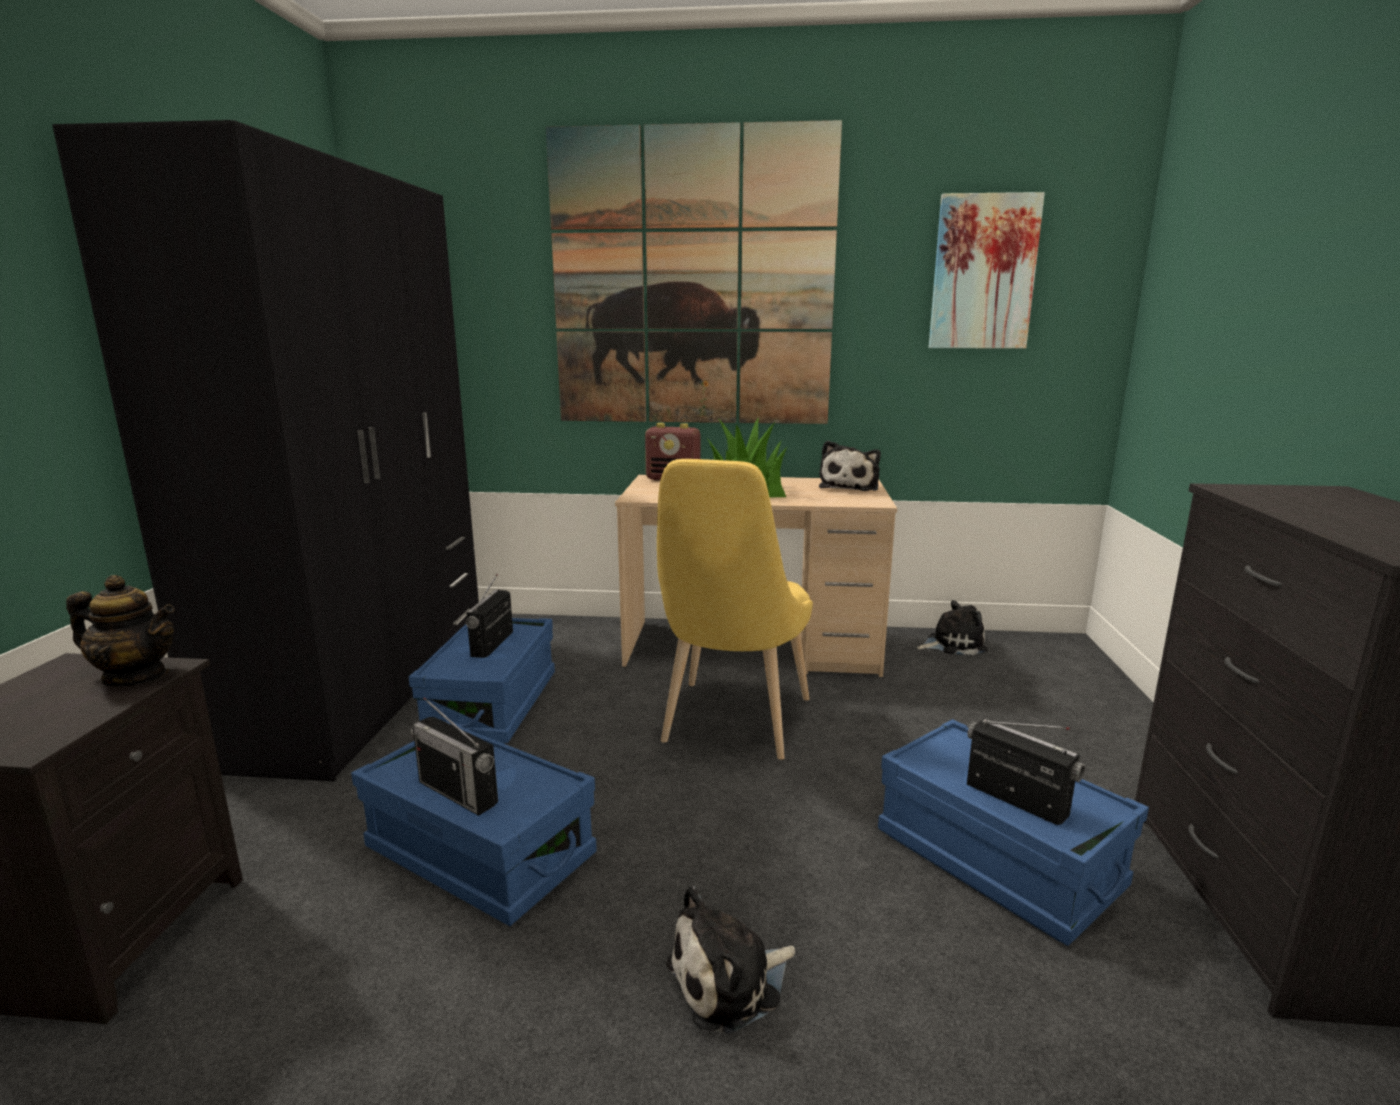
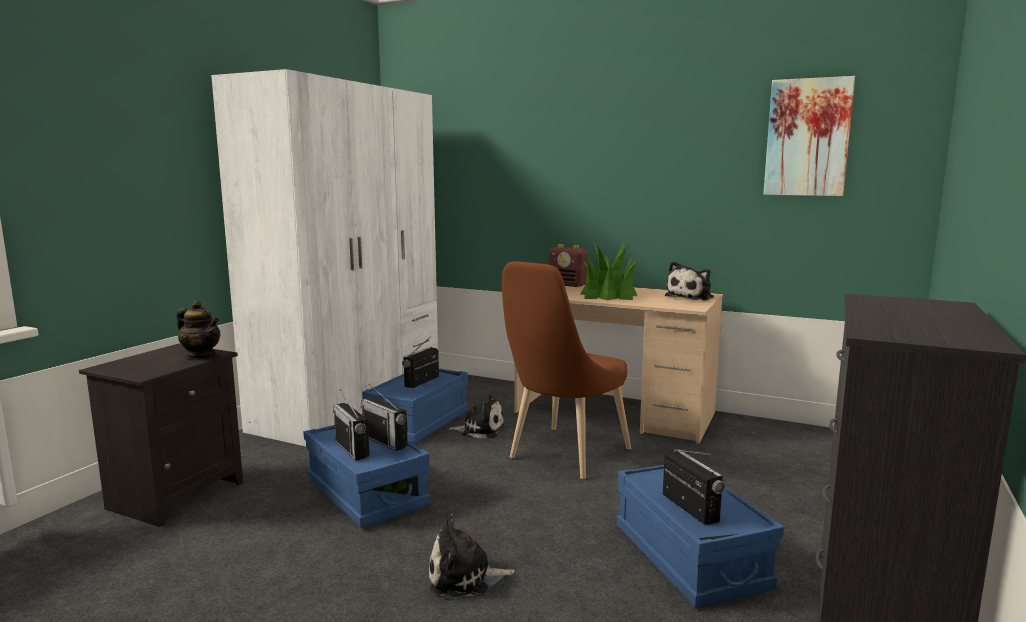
camera: 20 degrees right, 5 degrees down
(365, 686) = (352, 403): black wardrobe -> white wardrobe
(507, 767) = (385, 441): none -> radio
(692, 280) = (590, 146): picture -> none
(732, 726) = (564, 456): yellow chair -> brown chair
(952, 644) = (777, 431): plush toy -> plush toy (480, 430)

